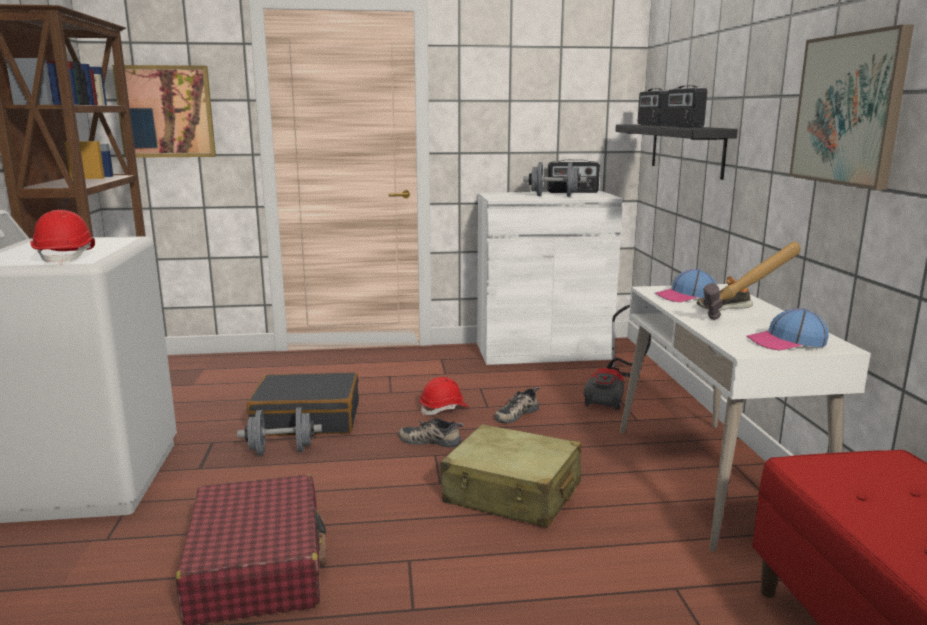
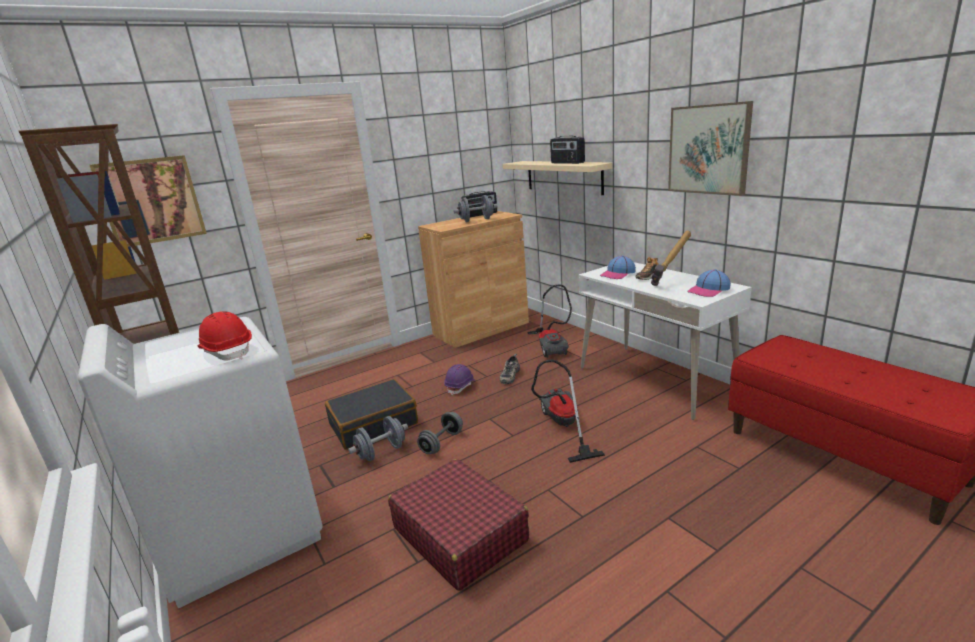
camera: 25 degrees left, 5 degrees up
(352, 463) = (442, 443): none -> grey dumbbell
(431, 440) = (476, 410): shoe -> none
(444, 409) = (461, 386): red hard hat -> purple hard hat
(512, 493) = (562, 426): beige suitcase -> vacuum cleaner
(542, 351) = (481, 329): white cabinet -> brown cabinet
(651, 124) = (529, 161): radio -> none
(686, 149) = (563, 176): black shelf -> beige shelf

